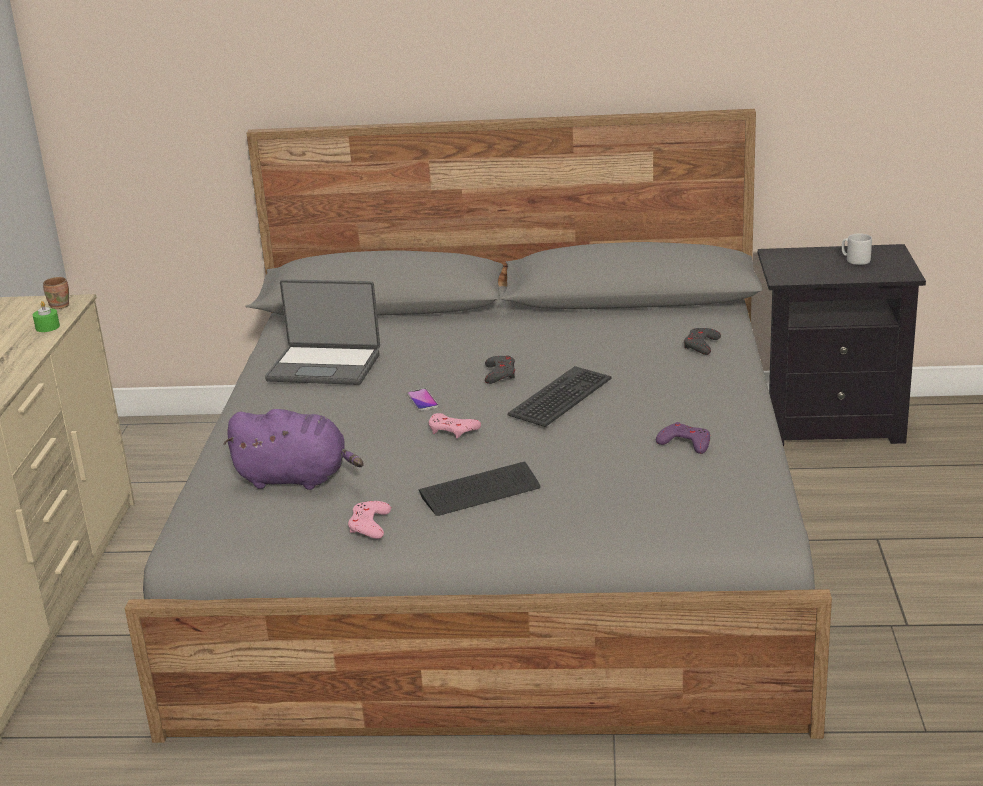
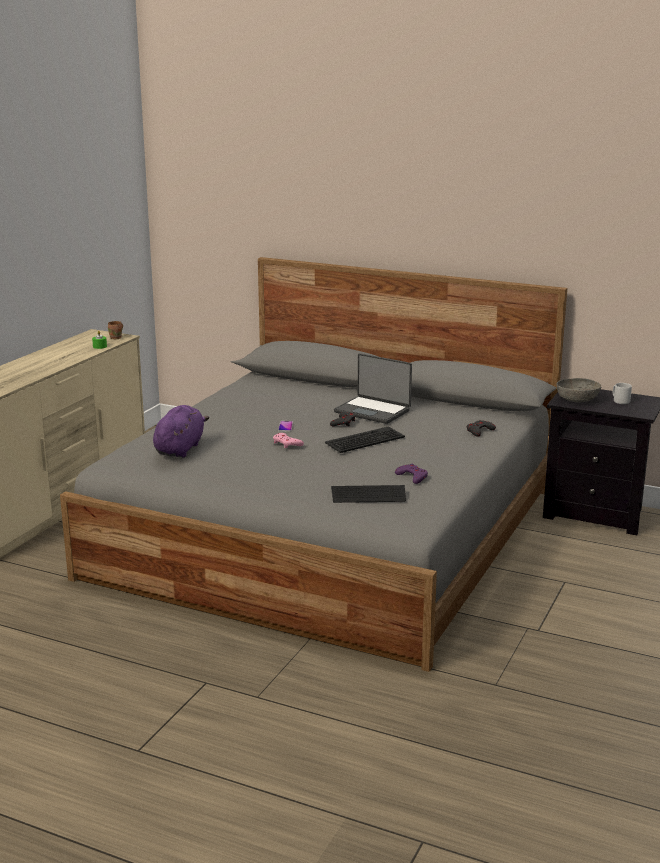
camera: 20 degrees right, 5 degrees down
(296, 479) = (180, 449): purple plush toy -> purple plush toy turned 105 degrees counterclockwise
(325, 366) = (251, 401): laptop -> laptop (373, 411)
(369, 525) = (197, 477): pink game controller -> none
(480, 491) = (271, 475): keyboard -> keyboard (368, 496)
(800, 270) = (577, 400): none -> grey bowl

